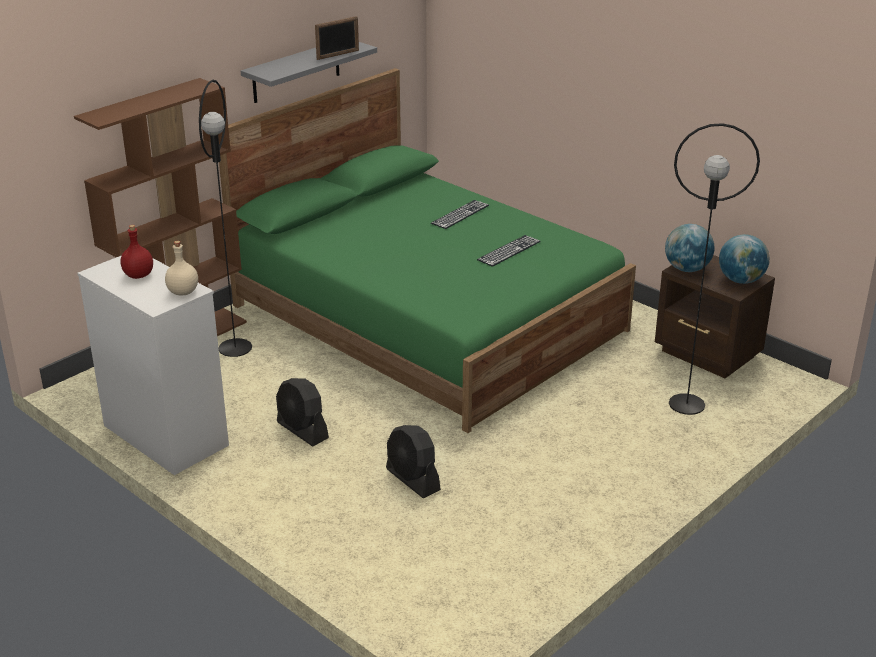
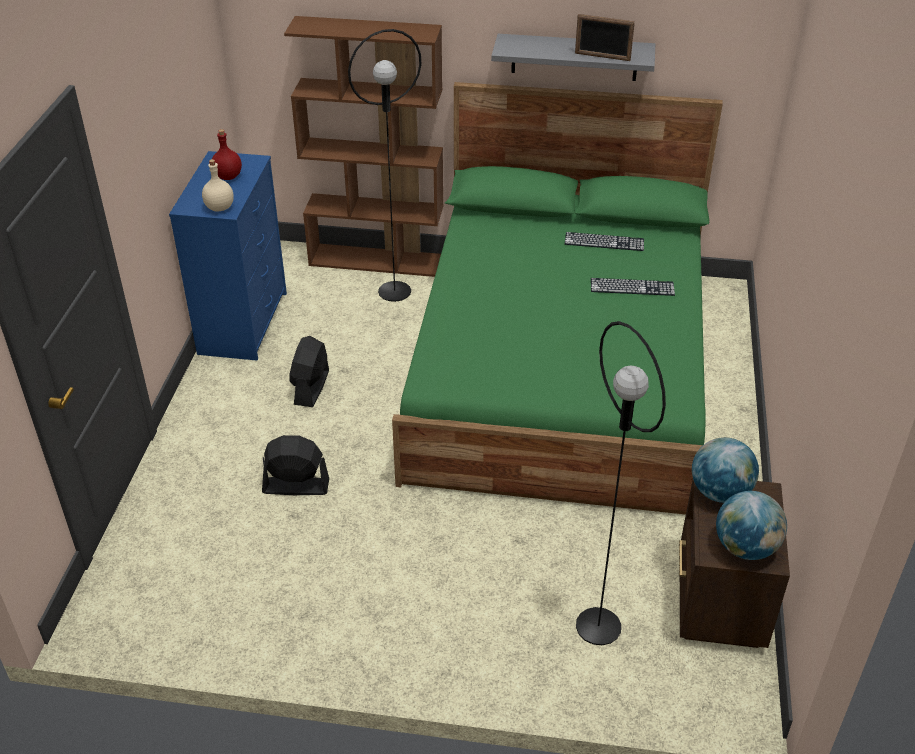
camera: 55 degrees right, 10 degrees up
(164, 435) = (243, 322): white dresser -> blue dresser
(413, 480) = (295, 486): black fan -> black fan turned 75 degrees clockwise
(509, 250) = (595, 349): keyboard -> keyboard (604, 242)

